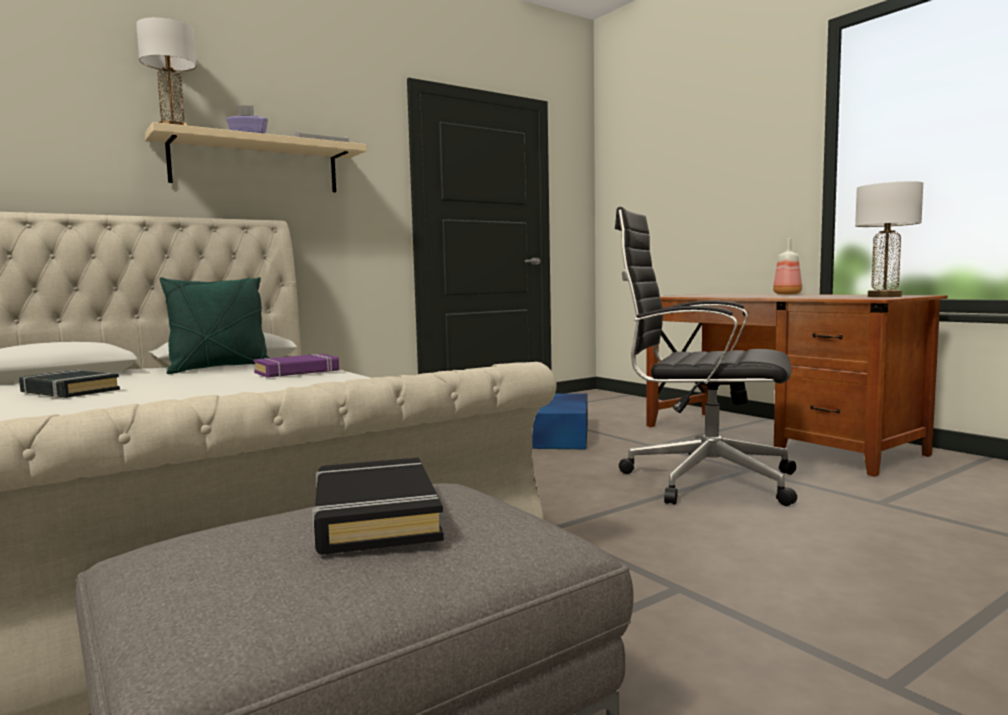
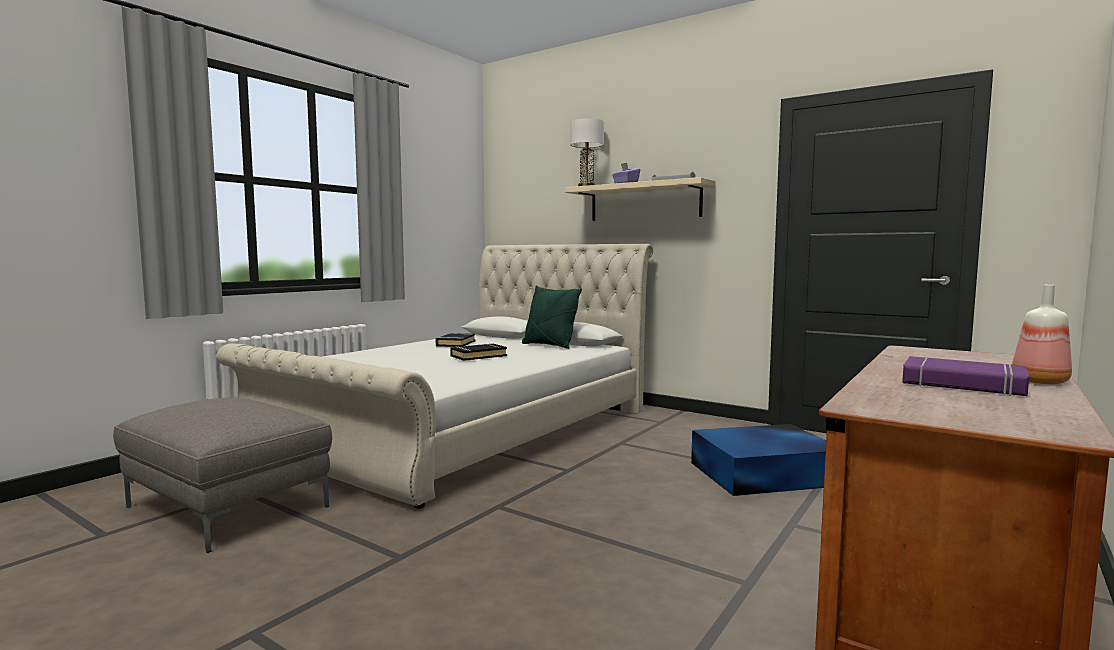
camera: 70 degrees right, 0 degrees up
(297, 372) = (538, 356): purple book -> purple book (962, 384)
(374, 516) = (227, 408): black book -> black book (478, 356)
(703, 479) = (679, 558): black office chair -> none
(884, 296) = (937, 413): table lamp -> none

